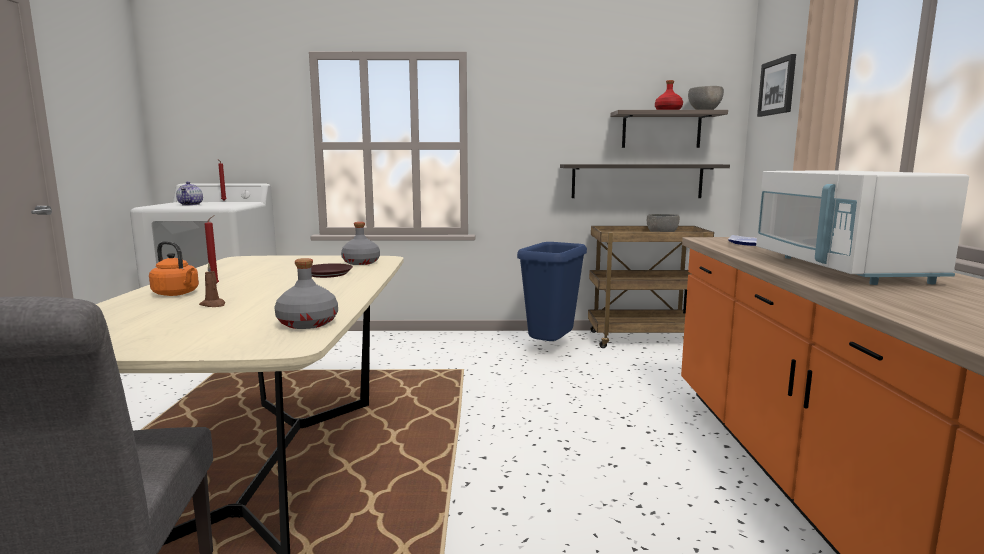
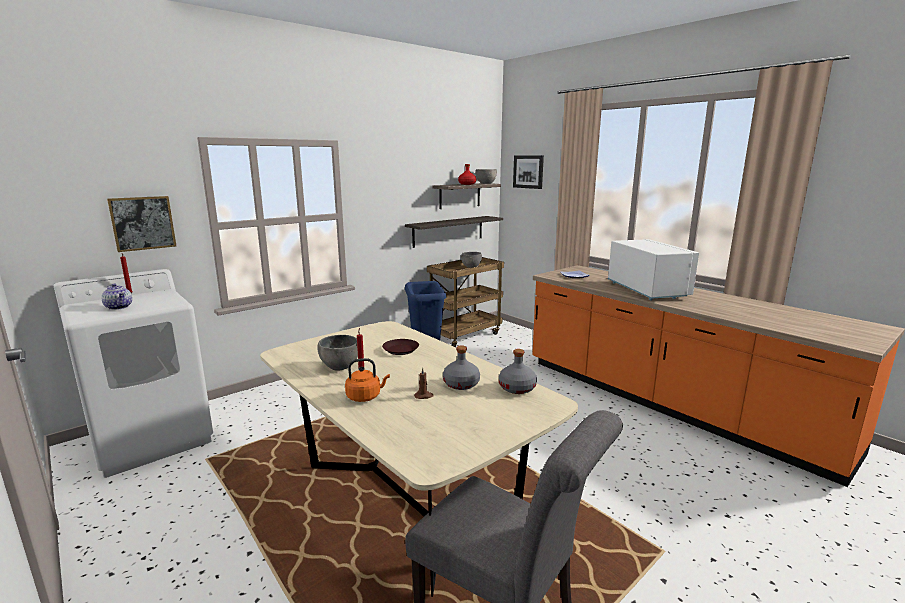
camera: 40 degrees left, 5 degrees up
(241, 273) = (340, 367): none -> grey bowl
(254, 137) = (143, 223): none -> picture
(360, 262) = (385, 333): grey bottle -> grey bottle (461, 384)
(840, 268) = (647, 290): white microwave -> white microwave turned 150 degrees counterclockwise

